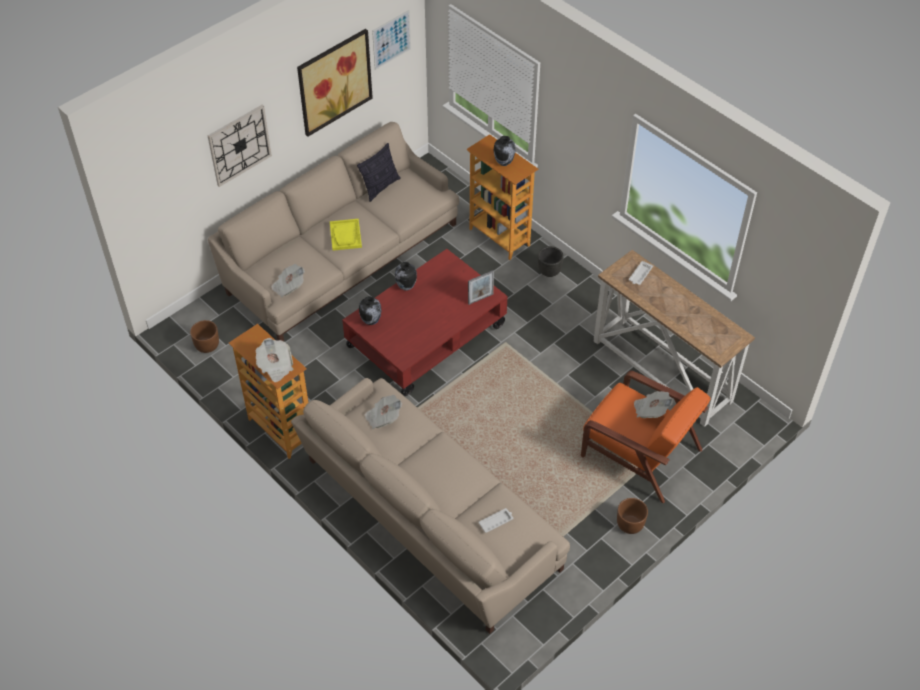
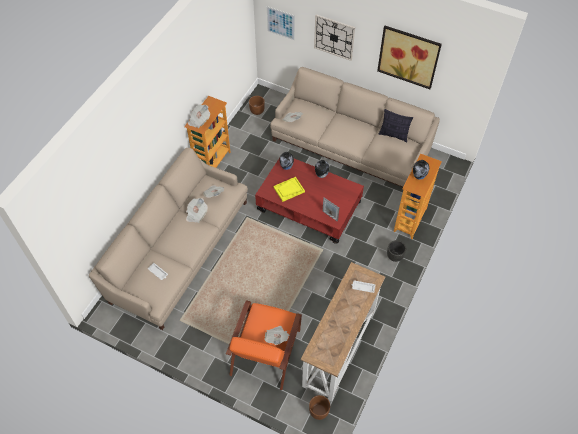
camera: 70 degrees right, 5 degrees up
(345, 235) = (344, 132): yellow tray -> yellow tray (289, 190)
(391, 39) = (459, 67): picture -> picture (280, 23)
(410, 449) = (196, 214): none -> newspaper
(630, 524) = (207, 359): brown planter -> brown planter (319, 411)

